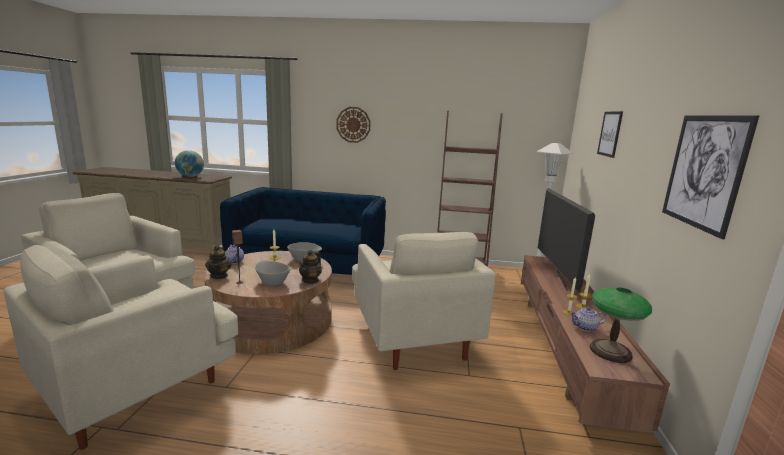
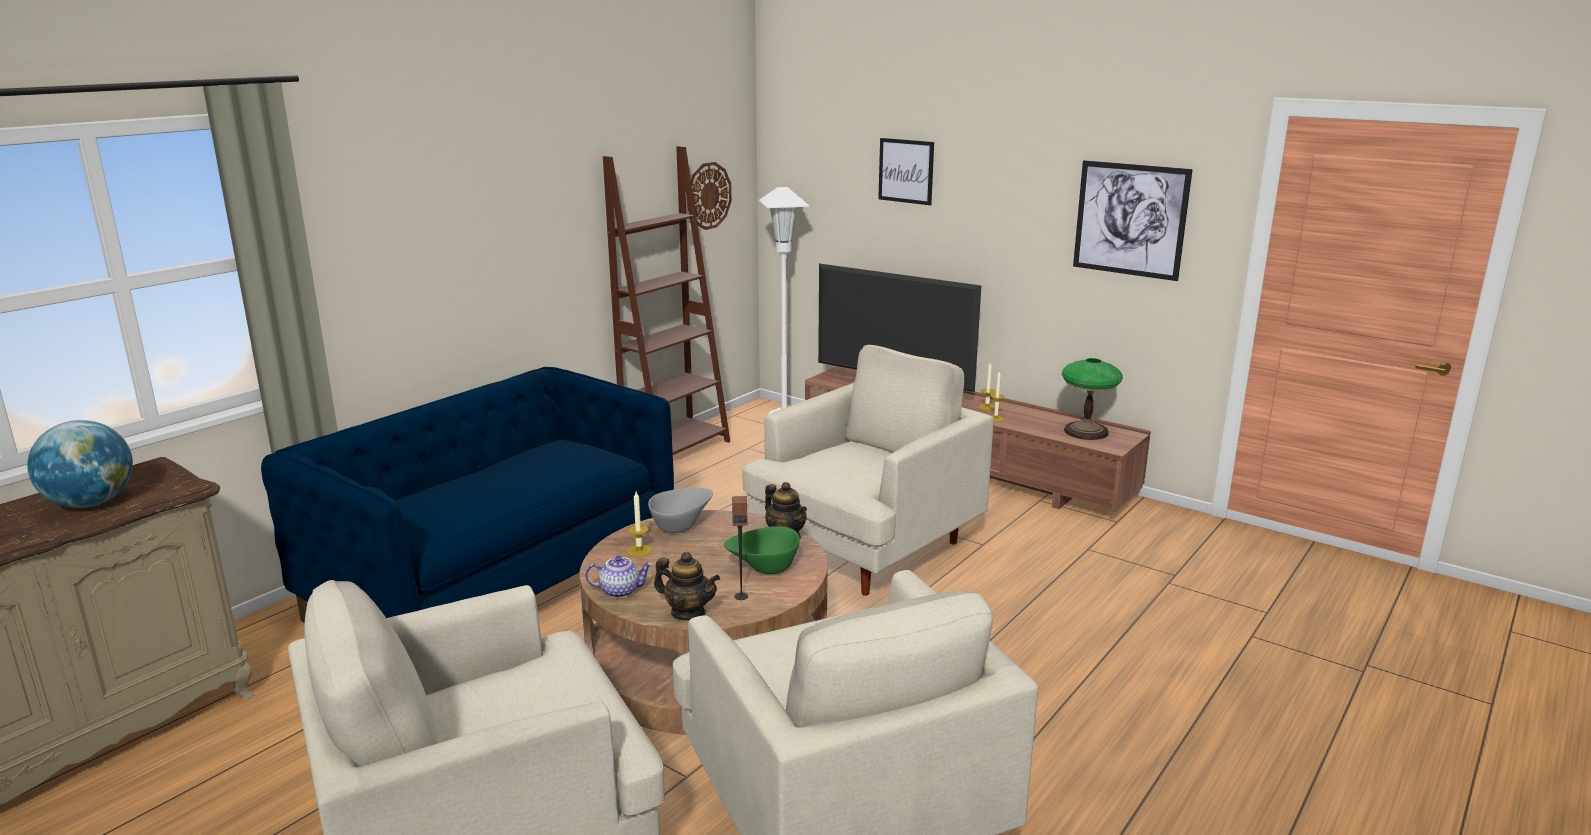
camera: 60 degrees left, 5 degrees up
(272, 282) = (764, 568): grey bowl -> green bowl
(353, 124) = (435, 222): wall clock -> wall clock (708, 195)
(412, 336) = (865, 552): beige armchair -> beige armchair turned 60 degrees counterclockwise
(585, 328) = (1034, 424): teapot -> none

